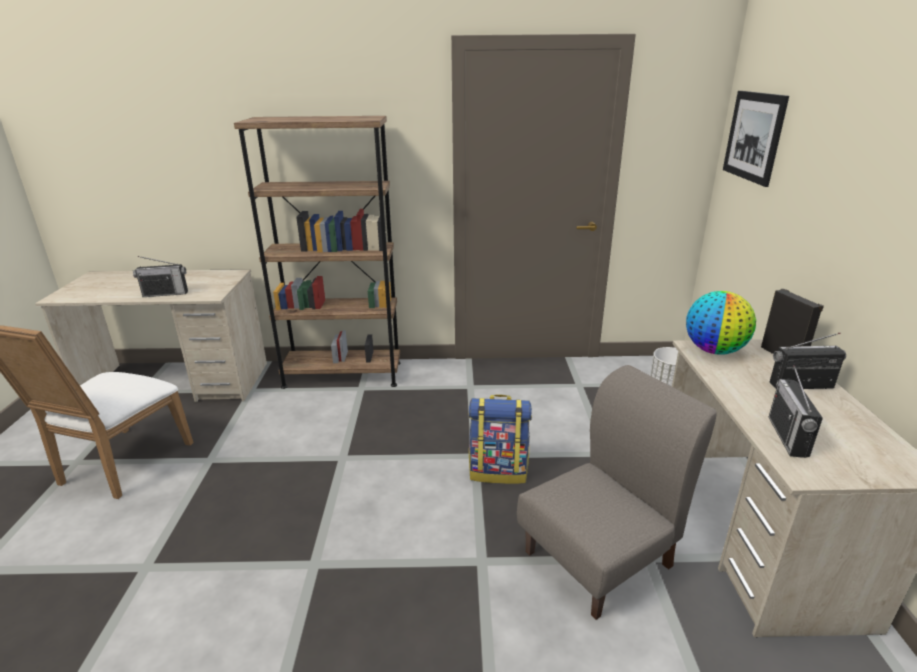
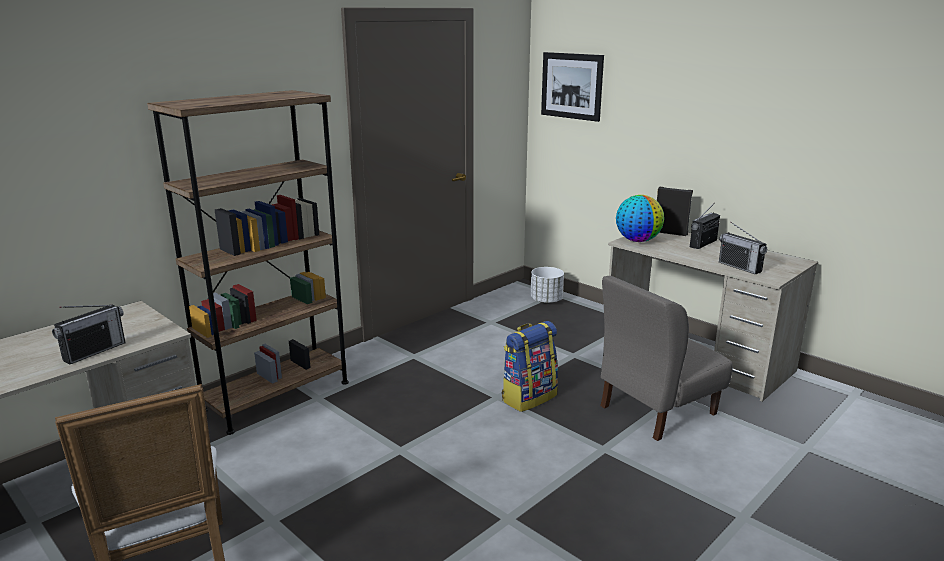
camera: 45 degrees left, 5 degrees down
(599, 558) = (656, 410): grey chair -> grey chair turned 135 degrees counterclockwise

